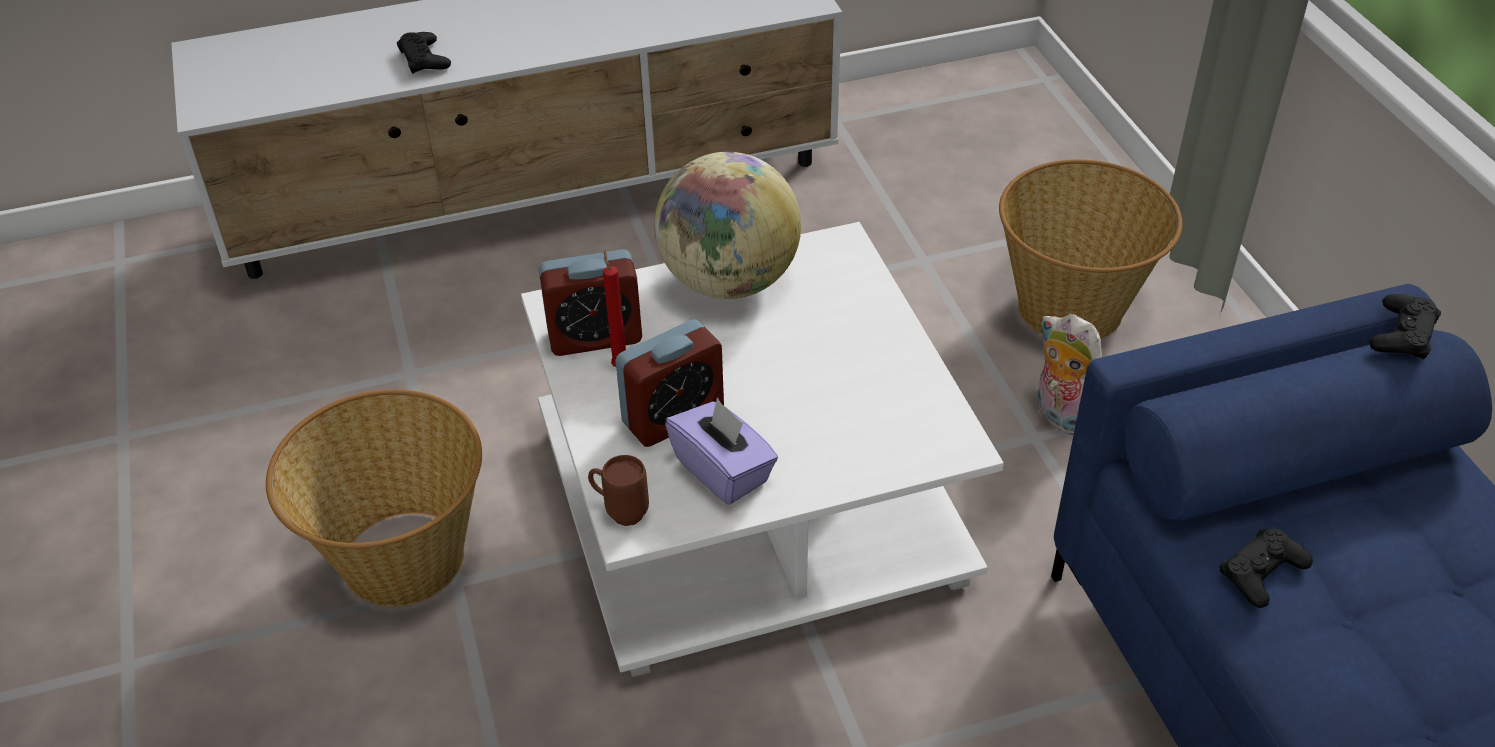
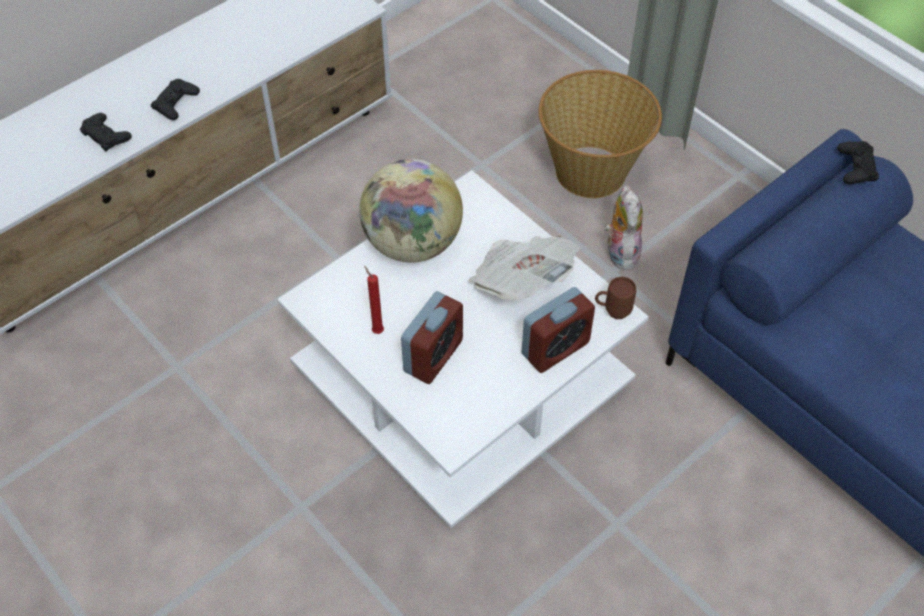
camera: 25 degrees left, 10 degrees up
(401, 559) = (254, 505): basket -> none
(595, 337) = (348, 315): alarm clock -> alarm clock (555, 349)
(619, 511) = (438, 435): brown mug -> brown mug (612, 311)
(723, 471) = (486, 383): purple tissue box -> none
(847, 366) = (521, 281): none -> newspaper
(1059, 416) = (619, 252): plush toy -> plush toy turned 60 degrees clockwise
(1262, 572) = (829, 340): black game controller -> black game controller (176, 103)

